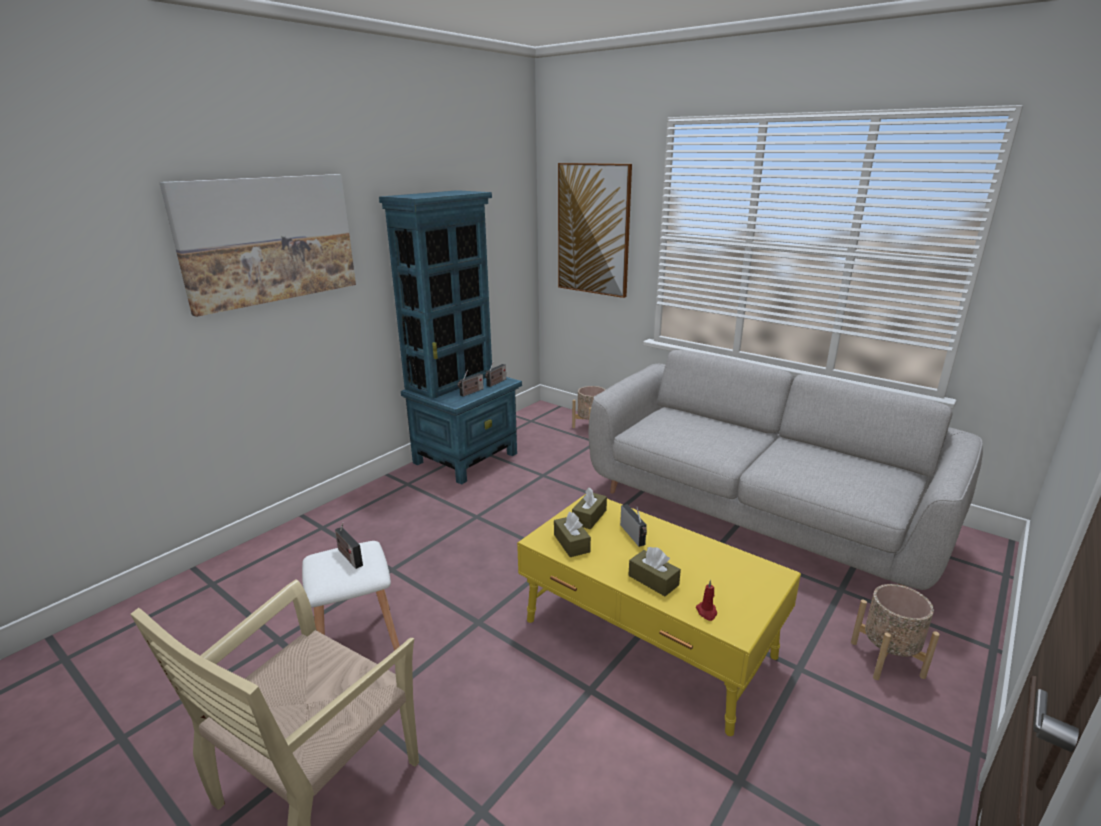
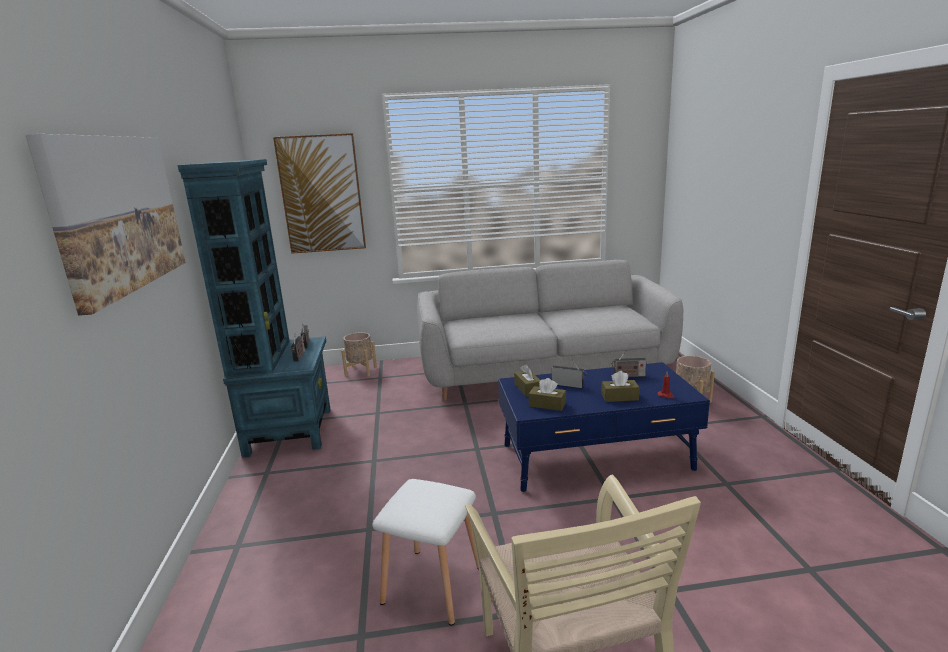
camera: 45 degrees left, 5 degrees down
(348, 556) = (420, 495): radio -> radio (628, 376)
(648, 639) = (596, 457): yellow coffee table -> blue coffee table

